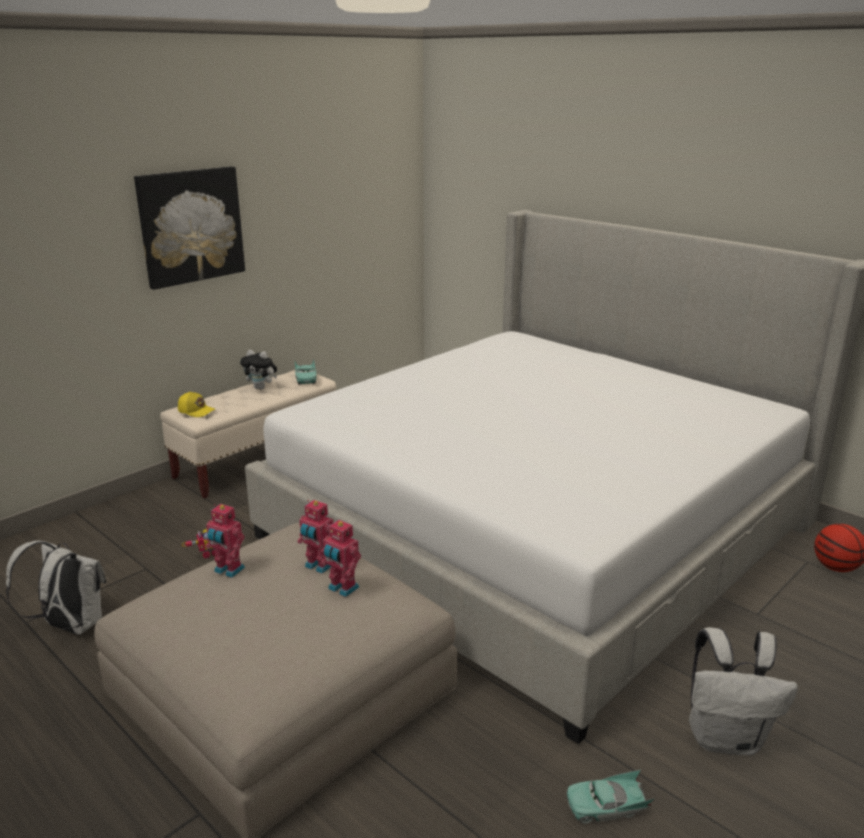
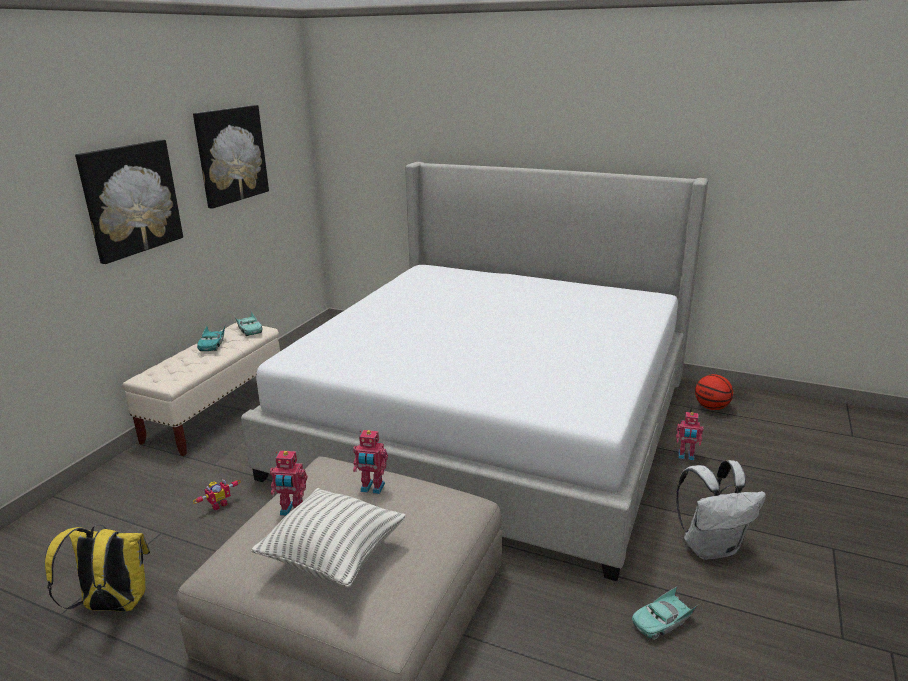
camera: 20 degrees left, 0 degrees up
(70, 626) = (113, 605): white backpack -> yellow backpack
(196, 411) = (162, 375): yellow cap -> none
(236, 626) = (334, 557): none -> pillow
(261, 388) = (212, 344): plush toy -> turquoise toy car
(314, 187) = (231, 155): none -> picture
(342, 589) = (406, 502): toy robot -> toy robot (686, 456)

